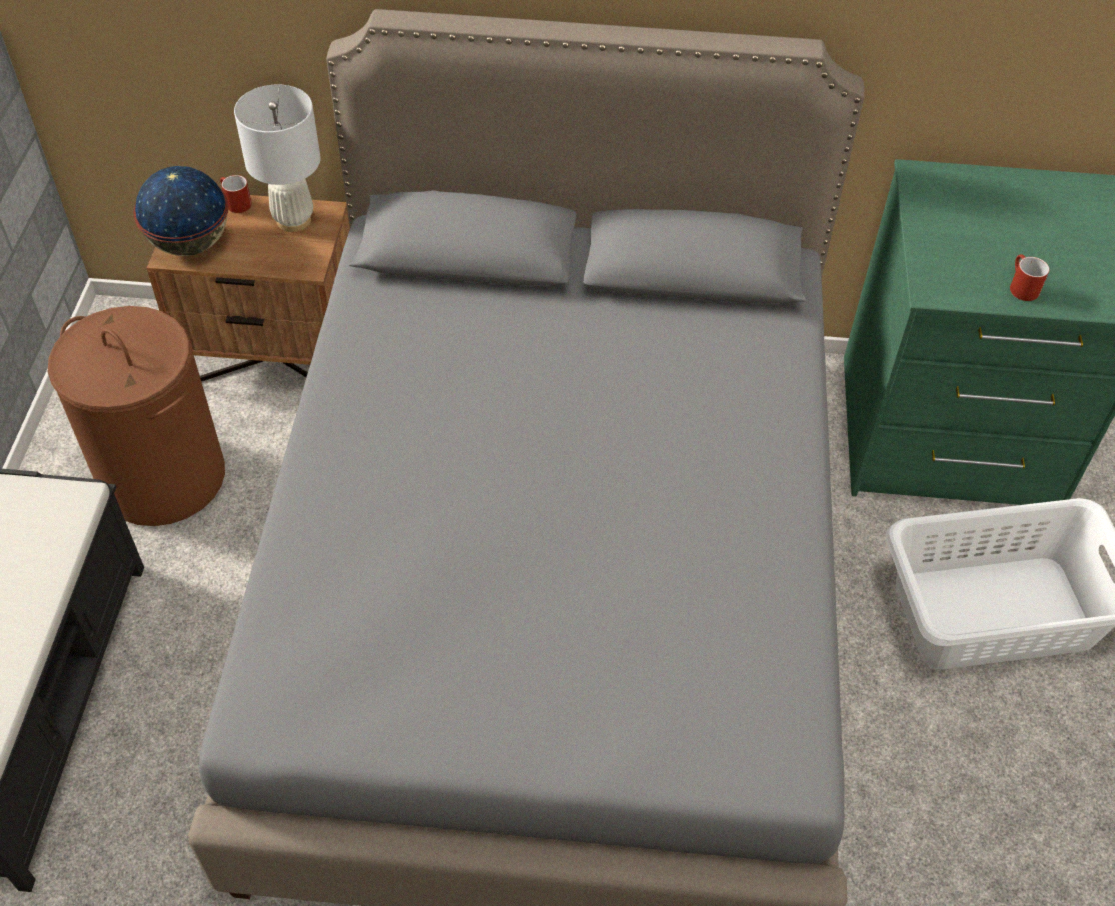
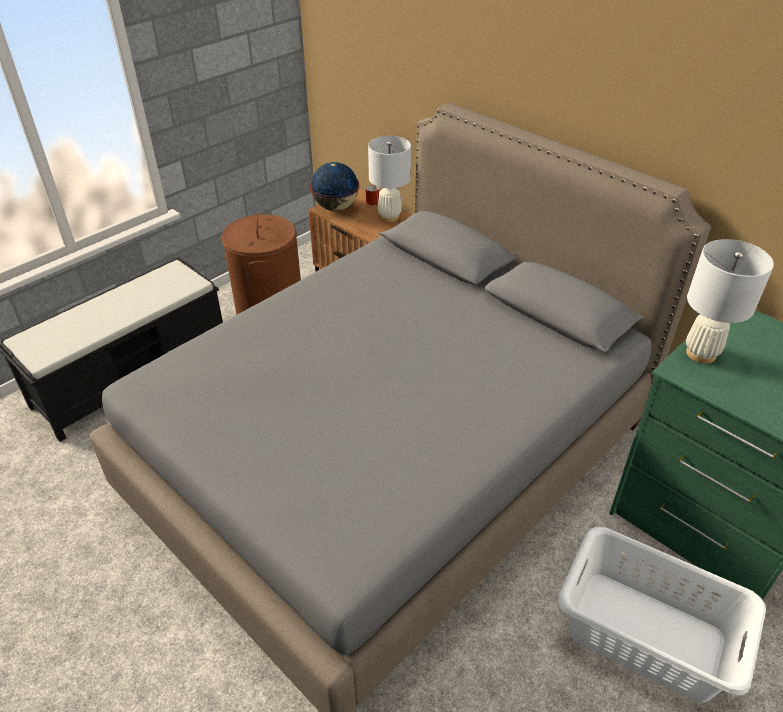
camera: 40 degrees right, 10 degrees down
(934, 254) = (700, 353): none -> white table lamp
(1020, 287) = (746, 396): red mug -> none

